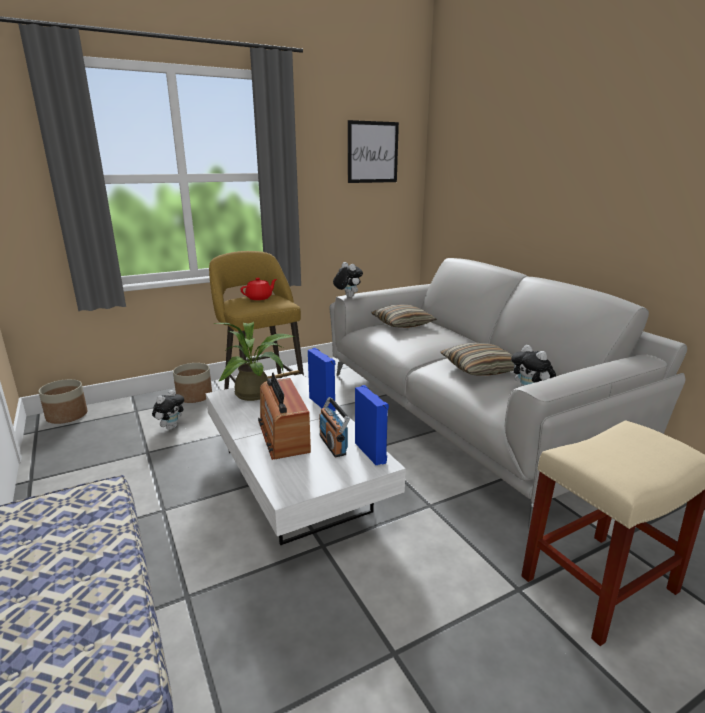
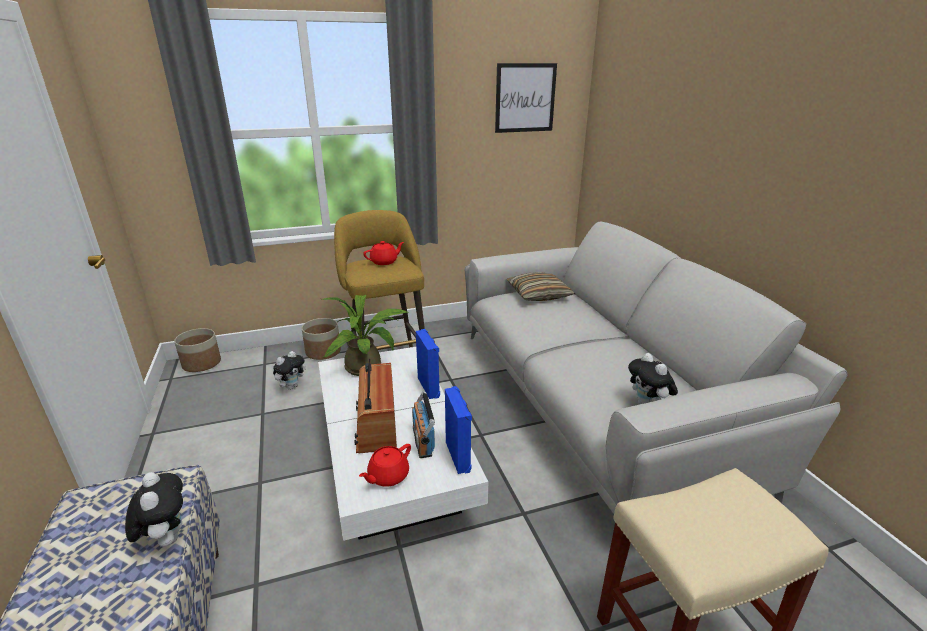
camera: 10 degrees right, 5 degrees up
(310, 474) = (387, 476): none -> red teapot
(347, 296) = (482, 260): plush toy -> plush toy (166, 538)
(480, 368) = (602, 365): pillow -> none

